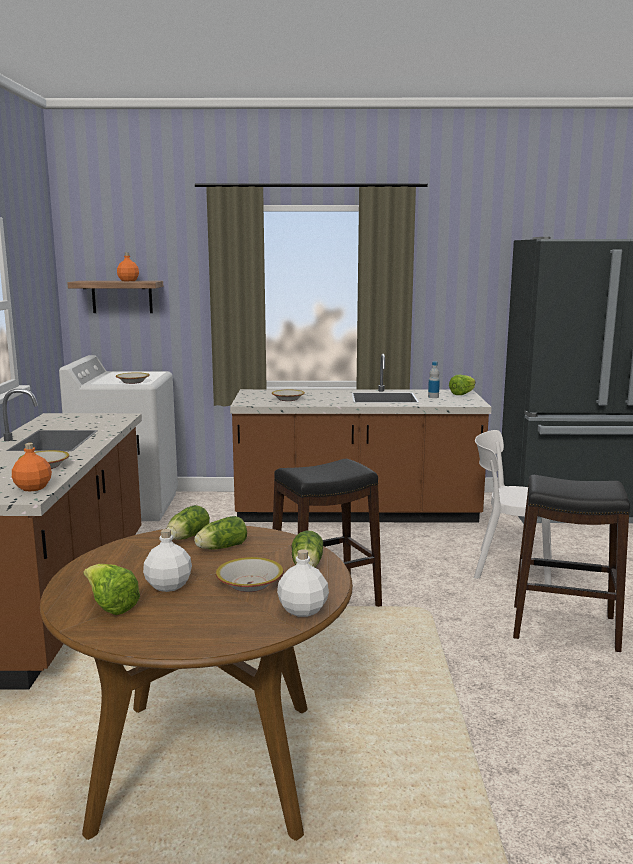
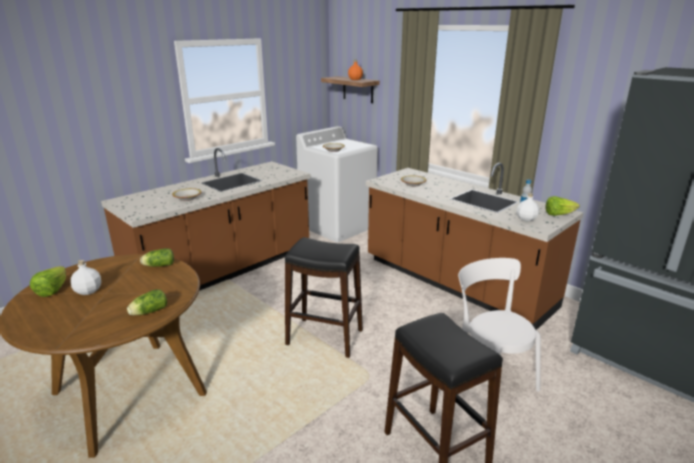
camera: 45 degrees right, 10 degrees up
(33, 488) = (152, 210): orange bottle -> none
(220, 548) = (152, 279): lettuce -> none
(249, 584) = (108, 308): bowl -> none
(303, 610) = (85, 337): white bottle -> white bottle (526, 219)

